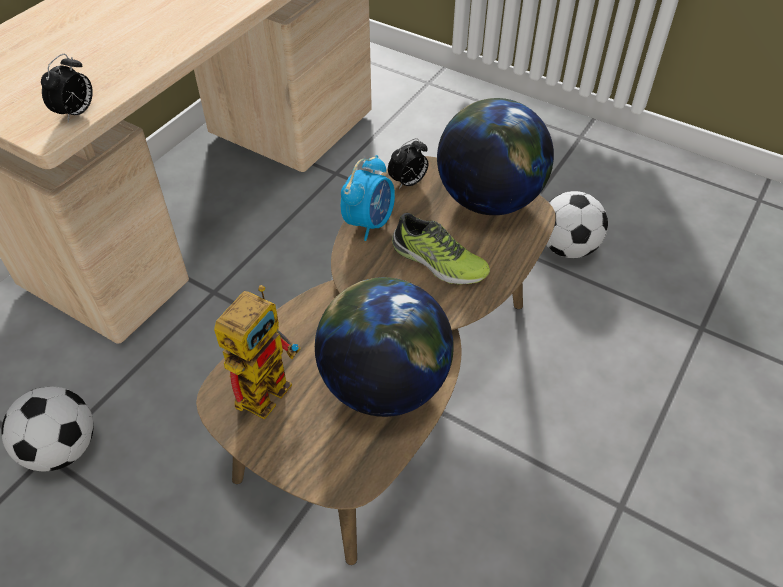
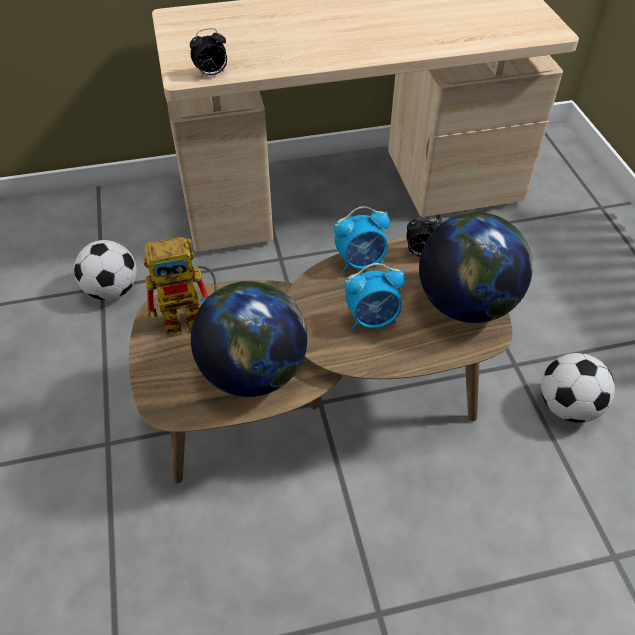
camera: 45 degrees right, 0 degrees up
(438, 262) = (372, 320): shoe -> alarm clock

